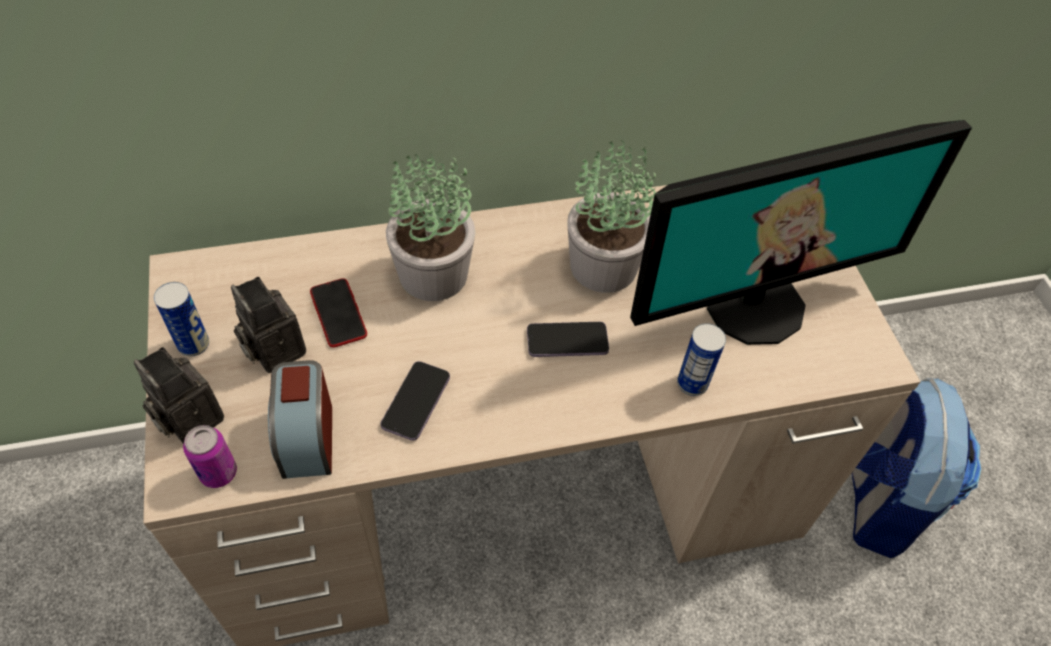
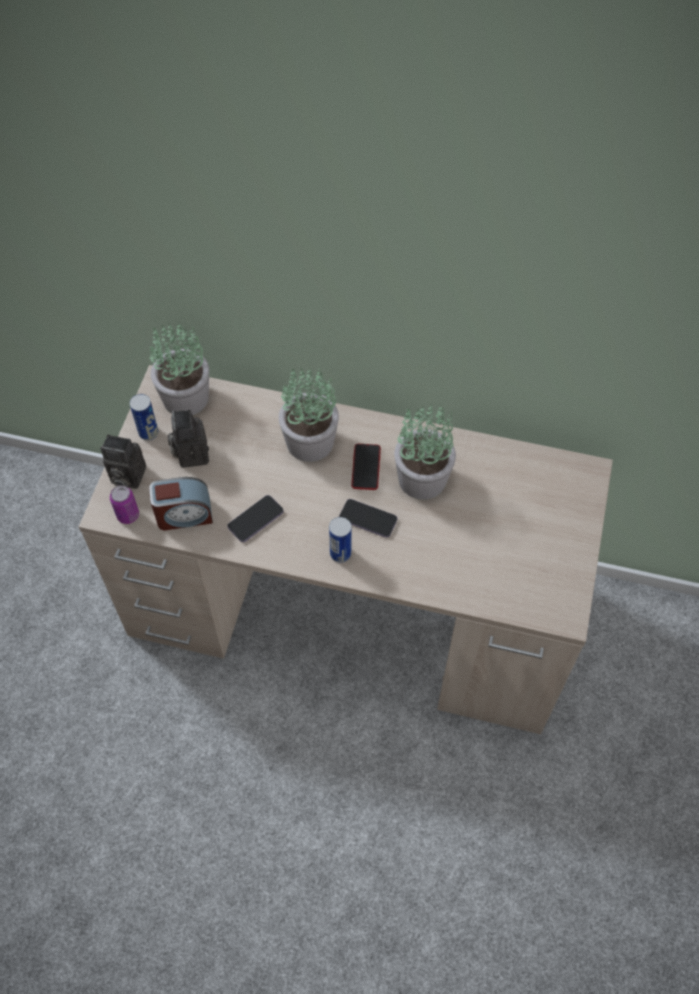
camera: 30 degrees right, 5 degrees up
(187, 418) = (126, 476): camera -> camera turned 60 degrees counterclockwise
(227, 280) = (186, 398): none -> potted plant
(307, 437) = (184, 515): alarm clock -> alarm clock turned 120 degrees counterclockwise
(338, 313) = (239, 445): phone -> phone (366, 467)
(692, 383) = (430, 578): can -> can (340, 553)
(755, 306) = (507, 546): monitor -> none
(872, 497) = (613, 731): backpack -> none

